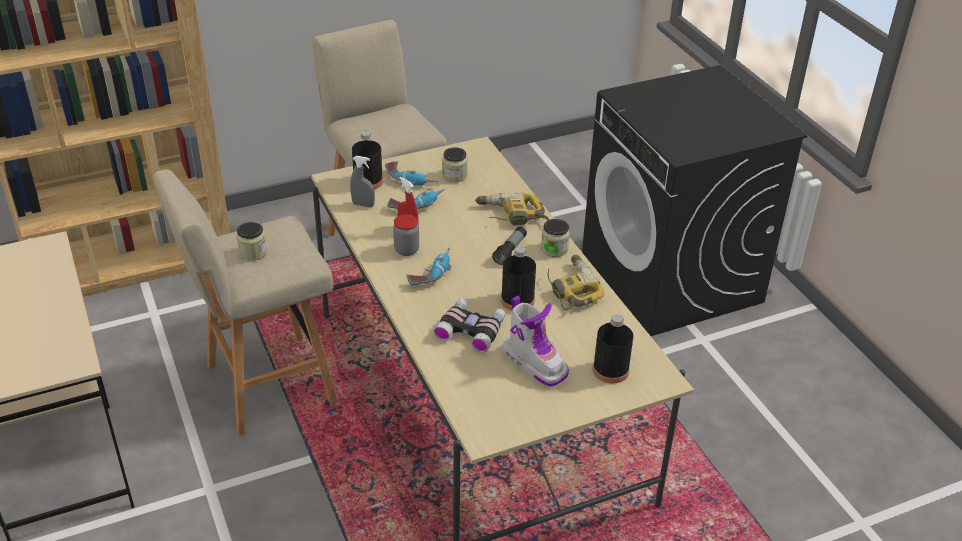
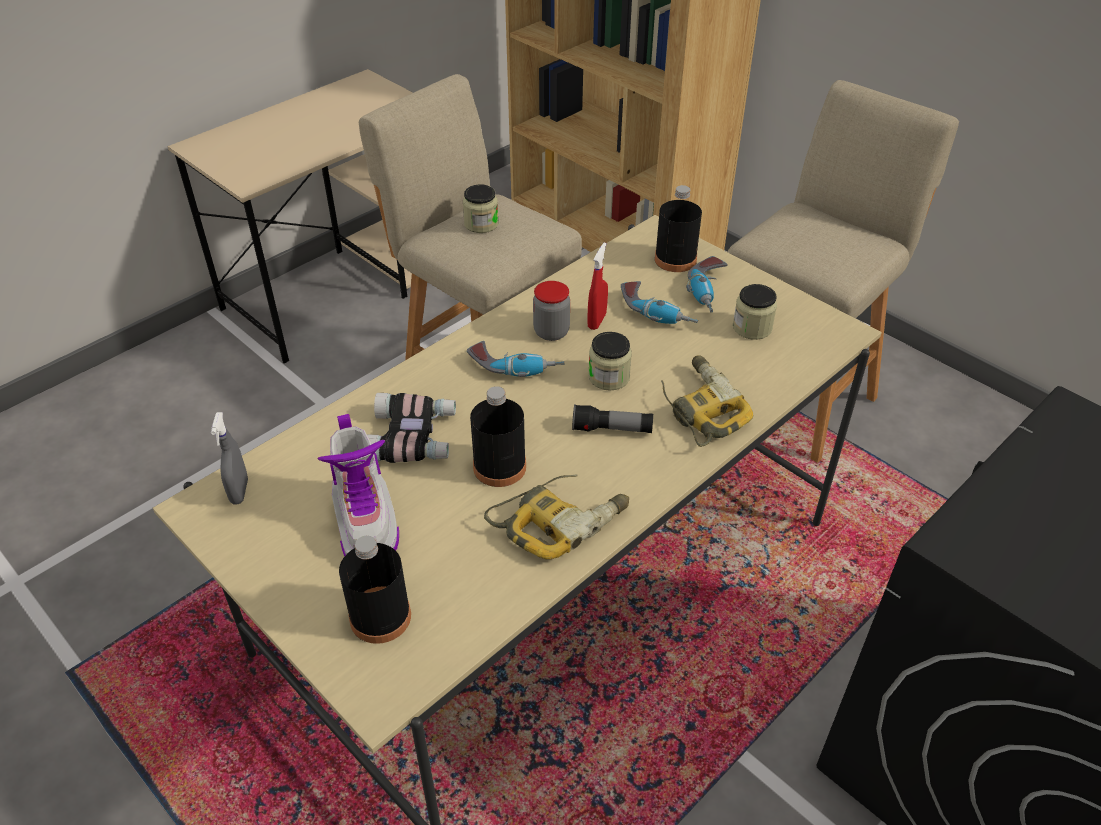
camera: 70 degrees right, 5 degrees up
(363, 205) = (623, 270): grey spray bottle -> grey spray bottle (239, 491)
(534, 363) = (366, 521): boot -> boot turned 45 degrees counterclockwise
(554, 249) = (647, 477): jar -> jar (609, 377)

